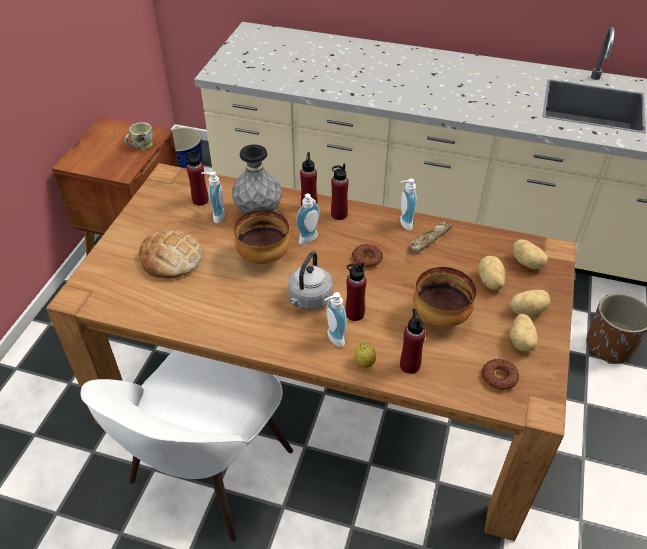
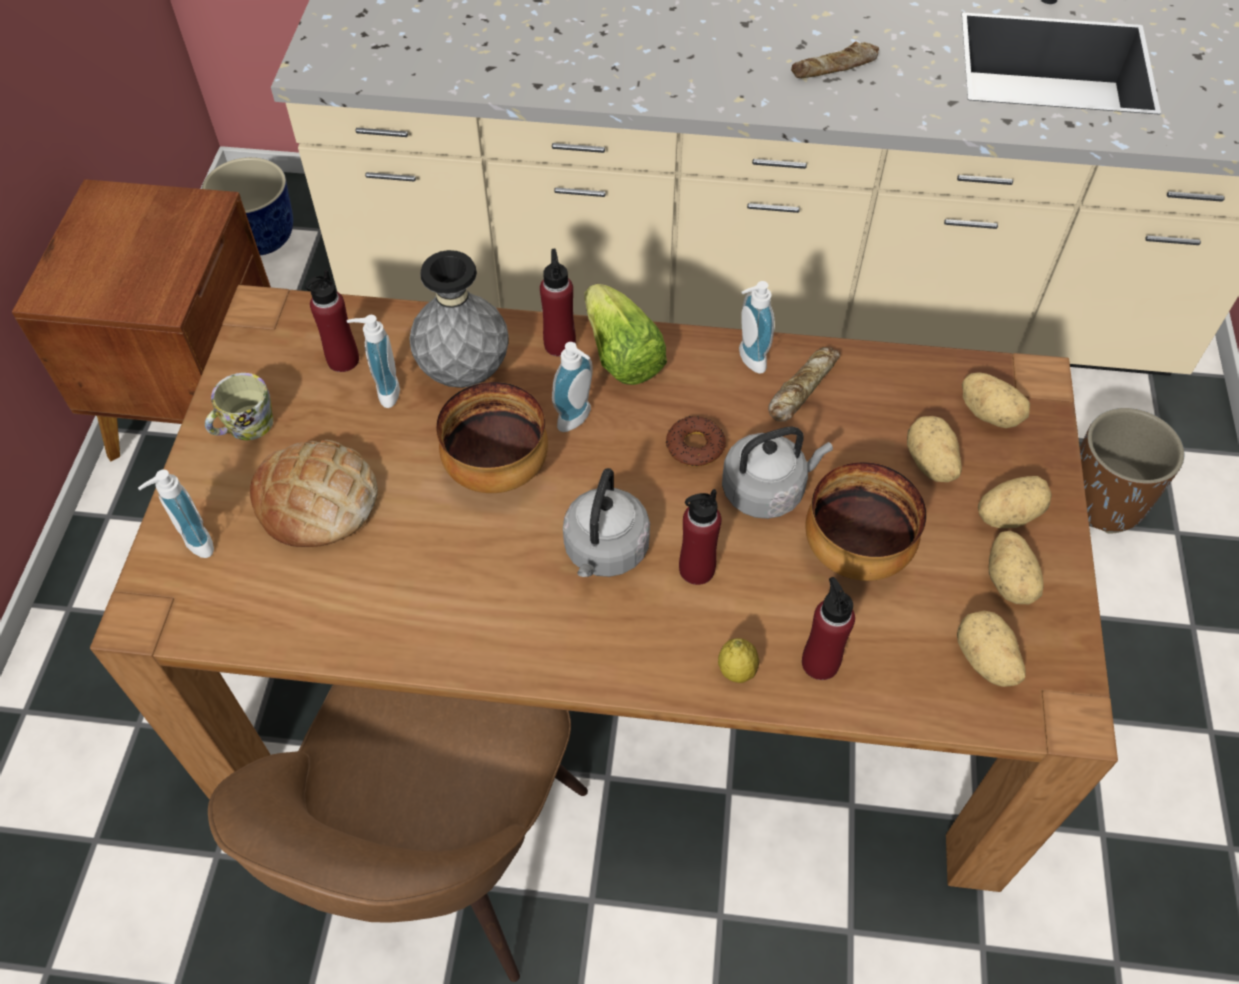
camera: 10 degrees left, 10 degrees up
(140, 145) = (183, 236): mug -> mug (244, 426)
(207, 471) = (440, 857): white chair -> brown chair
(333, 339) = (668, 630): soap dispenser -> soap dispenser (193, 544)
(339, 214) = (621, 356): red bottle -> lettuce
(400, 283) = (767, 490): none -> grey kettle
(475, 96) = (835, 67): none -> bread
(499, 377) = (984, 661): donut -> potato

